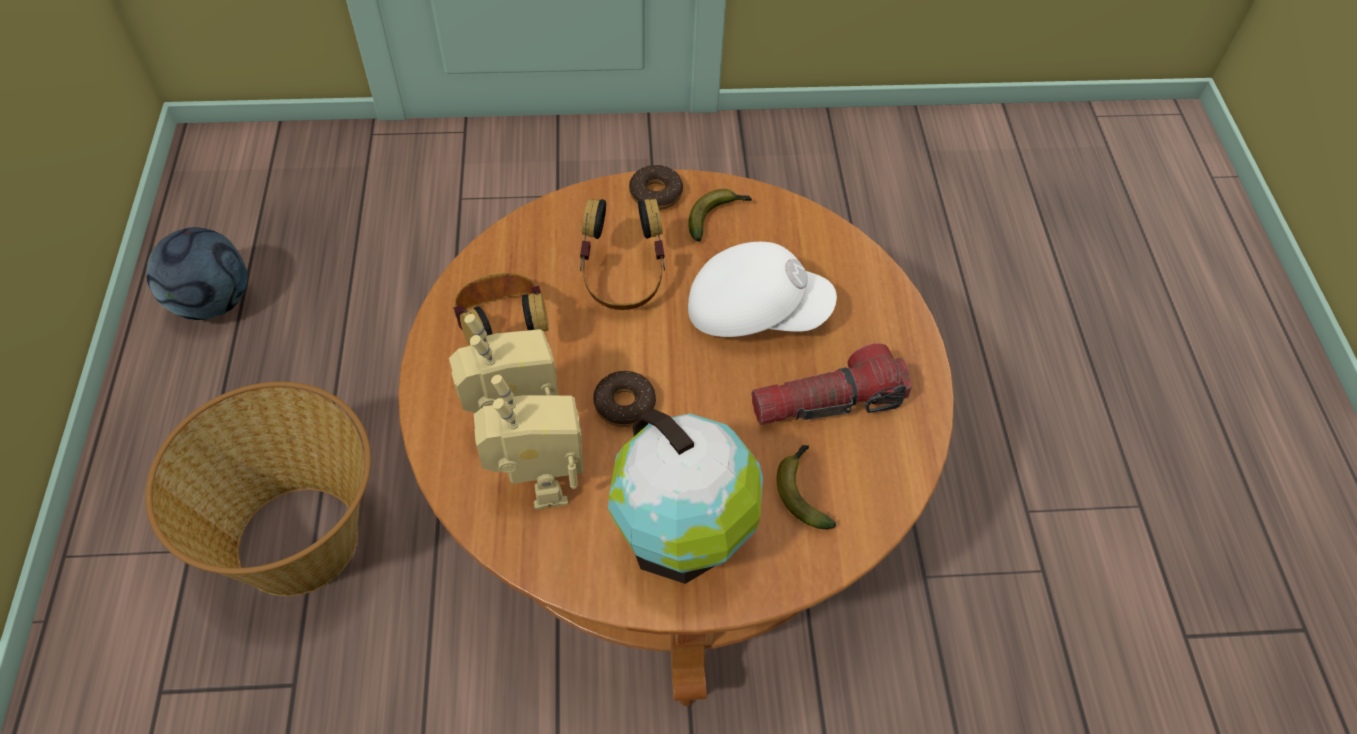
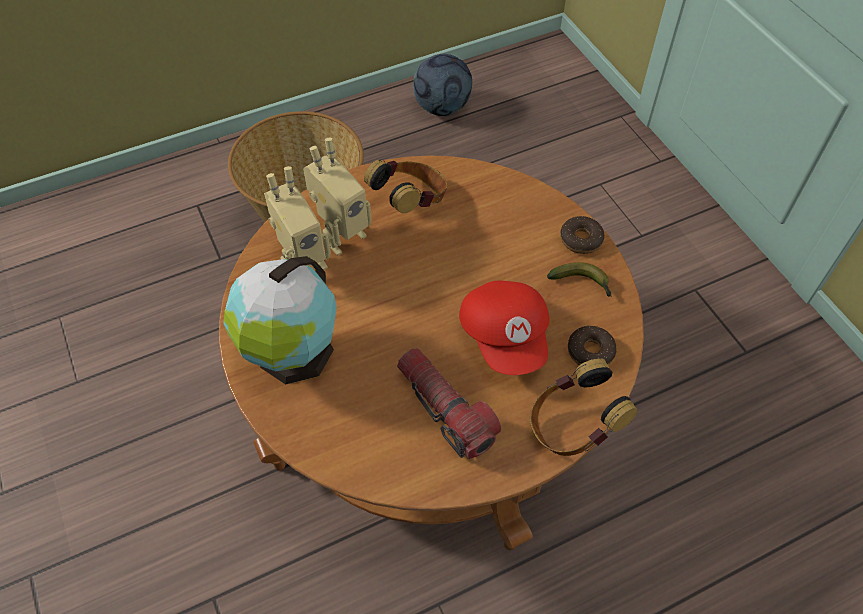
camera: 70 degrees right, 0 degrees up
(623, 279) = (489, 248): headphones -> headphones (572, 427)
(624, 404) = (383, 286): donut -> donut (590, 351)
(755, 311) = (506, 336): white cap -> red cap
(802, 490) = (360, 415): banana -> none

